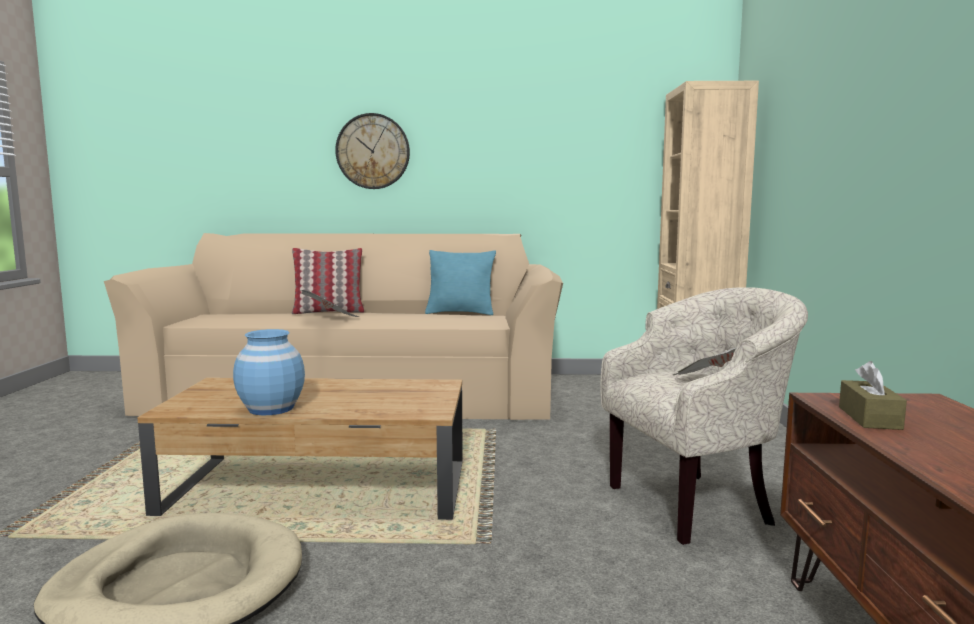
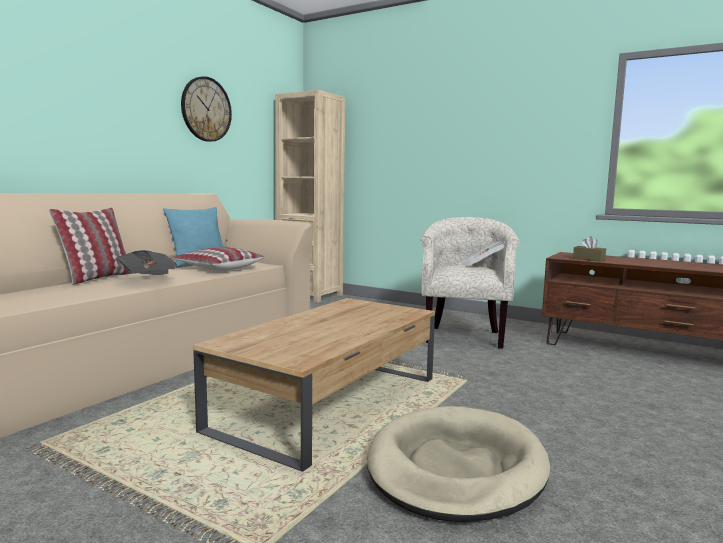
camera: 60 degrees left, 0 degrees up
(271, 408) = (347, 337): blue vase -> none
(373, 151) = (64, 104): wall clock -> wall clock (206, 109)
(434, 320) = (217, 268): none -> pillow

